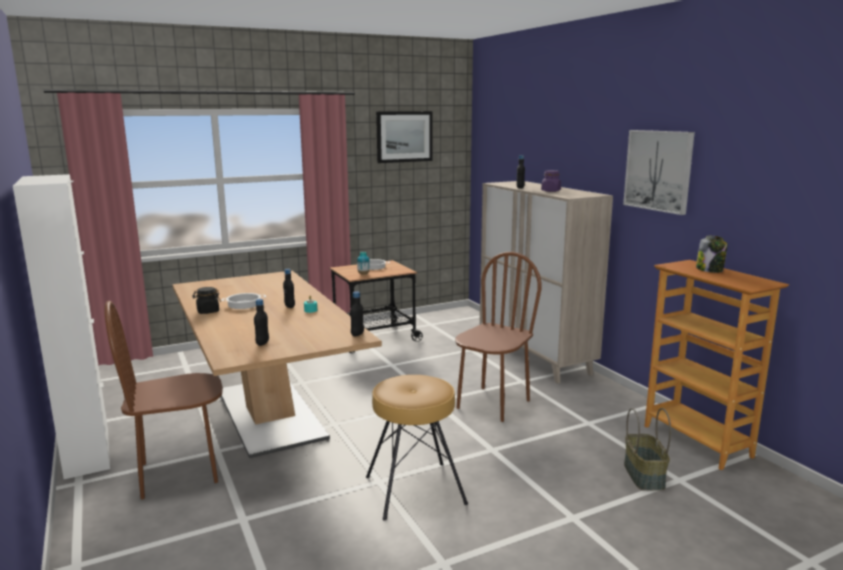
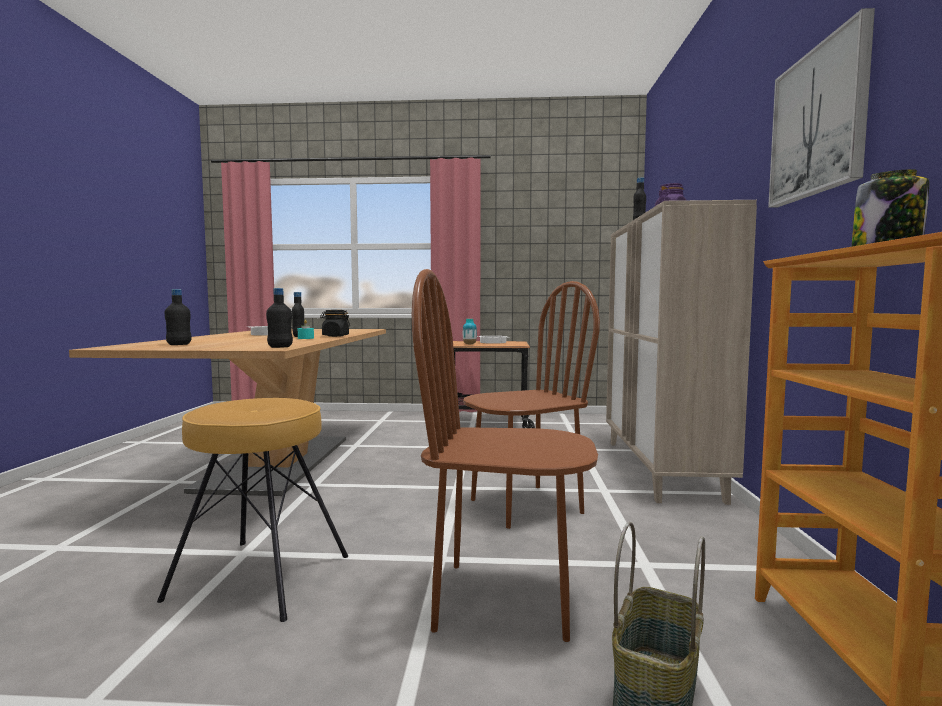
camera: 30 degrees right, 10 degrees down
(87, 453) = (99, 460): white cabinet -> none
(179, 473) = (112, 491): brown chair -> brown chair (504, 600)
(208, 311) = (226, 335): black jar -> black jar (335, 336)
(404, 136) = (553, 206): picture -> none

